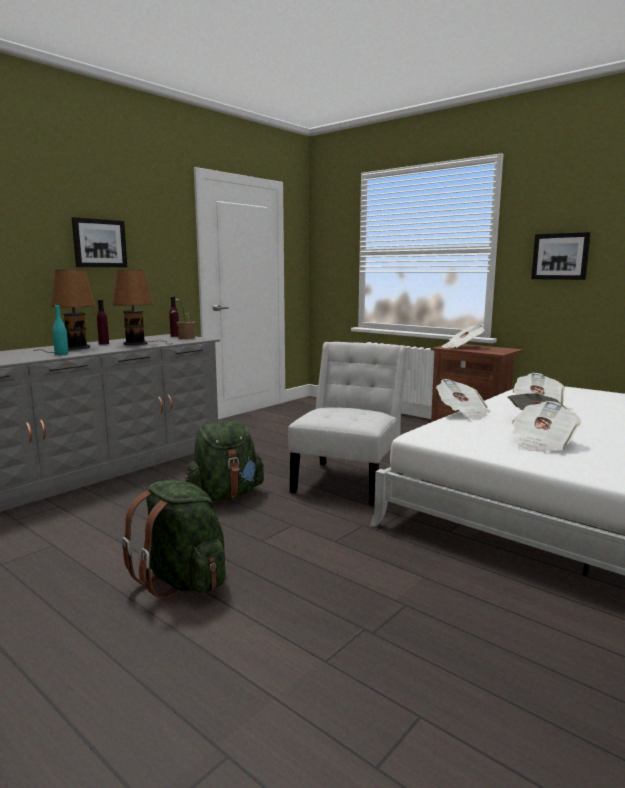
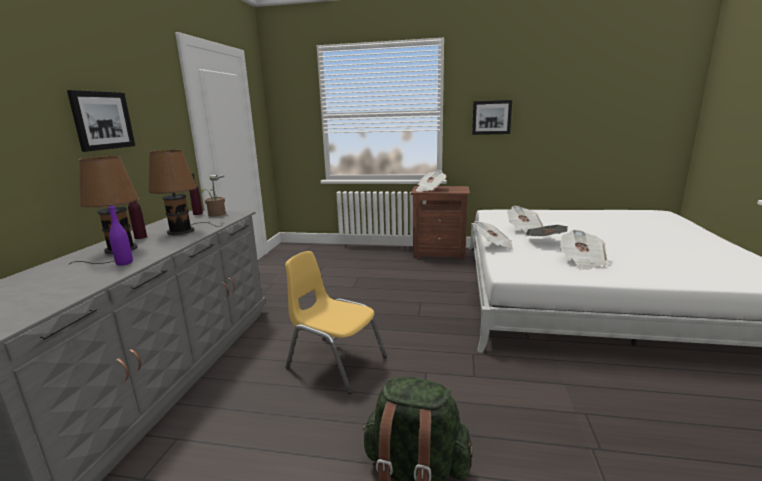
camera: 30 degrees left, 5 degrees up
(61, 354) = (124, 263): turquoise bottle -> purple bottle
(225, 495) = (335, 362): green backpack -> yellow chair
(349, 480) = (412, 315): white chair -> none

